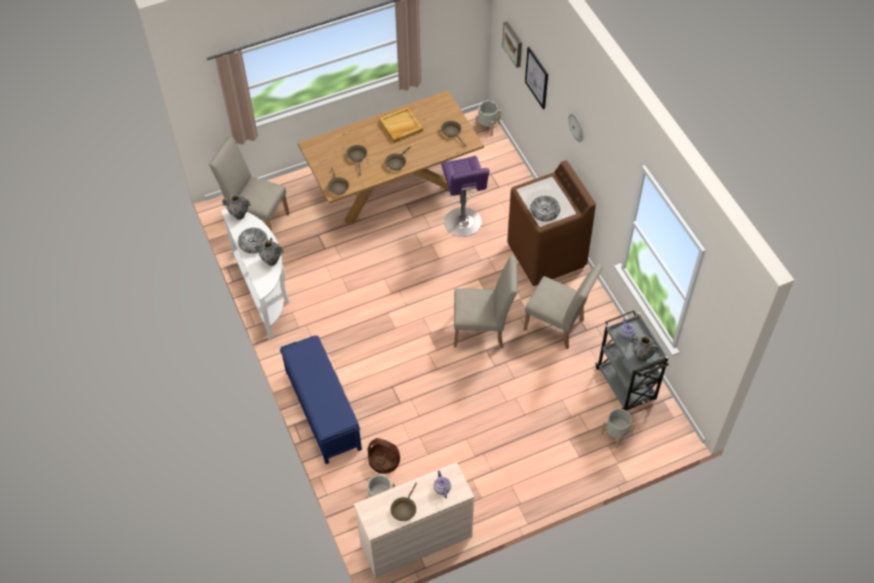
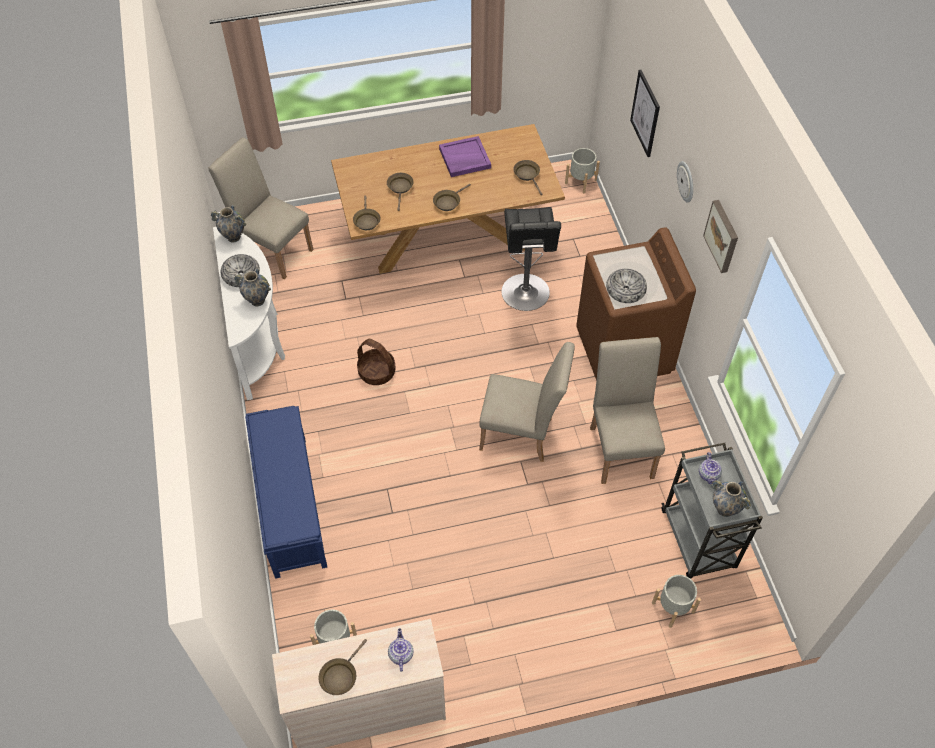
camera: 10 degrees right, 0 degrees up
(384, 461) = (352, 588): basket -> basket (376, 372)
(401, 126) = (464, 158): beige tray -> purple tray
(463, 224) = (526, 295): purple stool -> black stool
(513, 44) = (623, 68): picture -> picture (723, 236)
(558, 327) = (621, 446): beige chair -> beige chair turned 135 degrees counterclockwise

